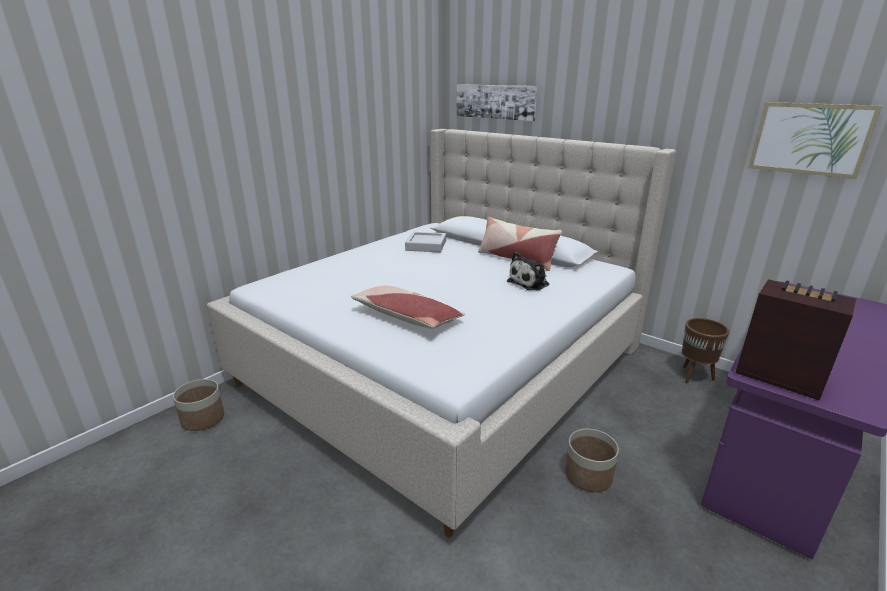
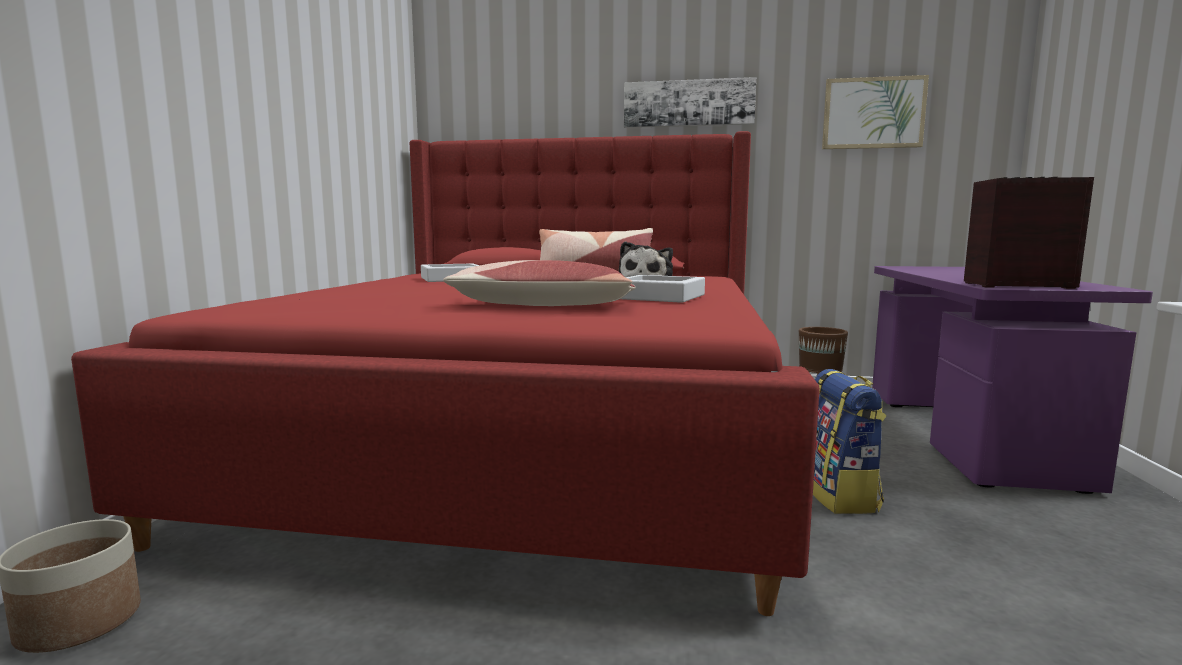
camera: 30 degrees left, 15 degrees down
(447, 364) = (532, 442): beige bed -> red bed
(495, 101) = (502, 103): picture -> picture (688, 103)
(495, 314) = (659, 297): none -> grey tray
(588, 476) = (840, 496): planter -> backpack

